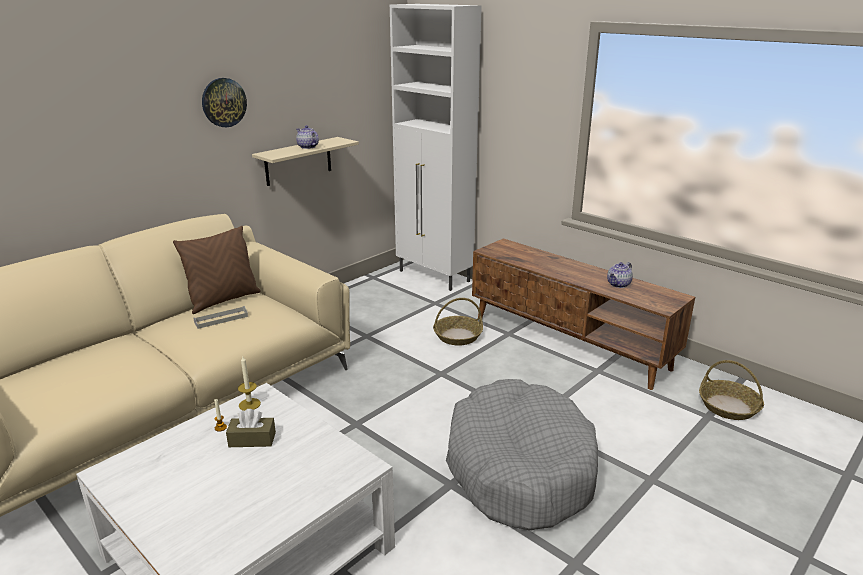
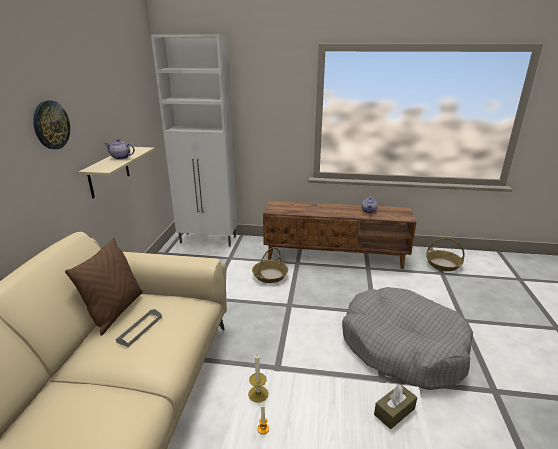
camera: 35 degrees left, 0 degrees up
(252, 439) = (302, 424): brown tissue box -> brown tissue box (394, 411)

